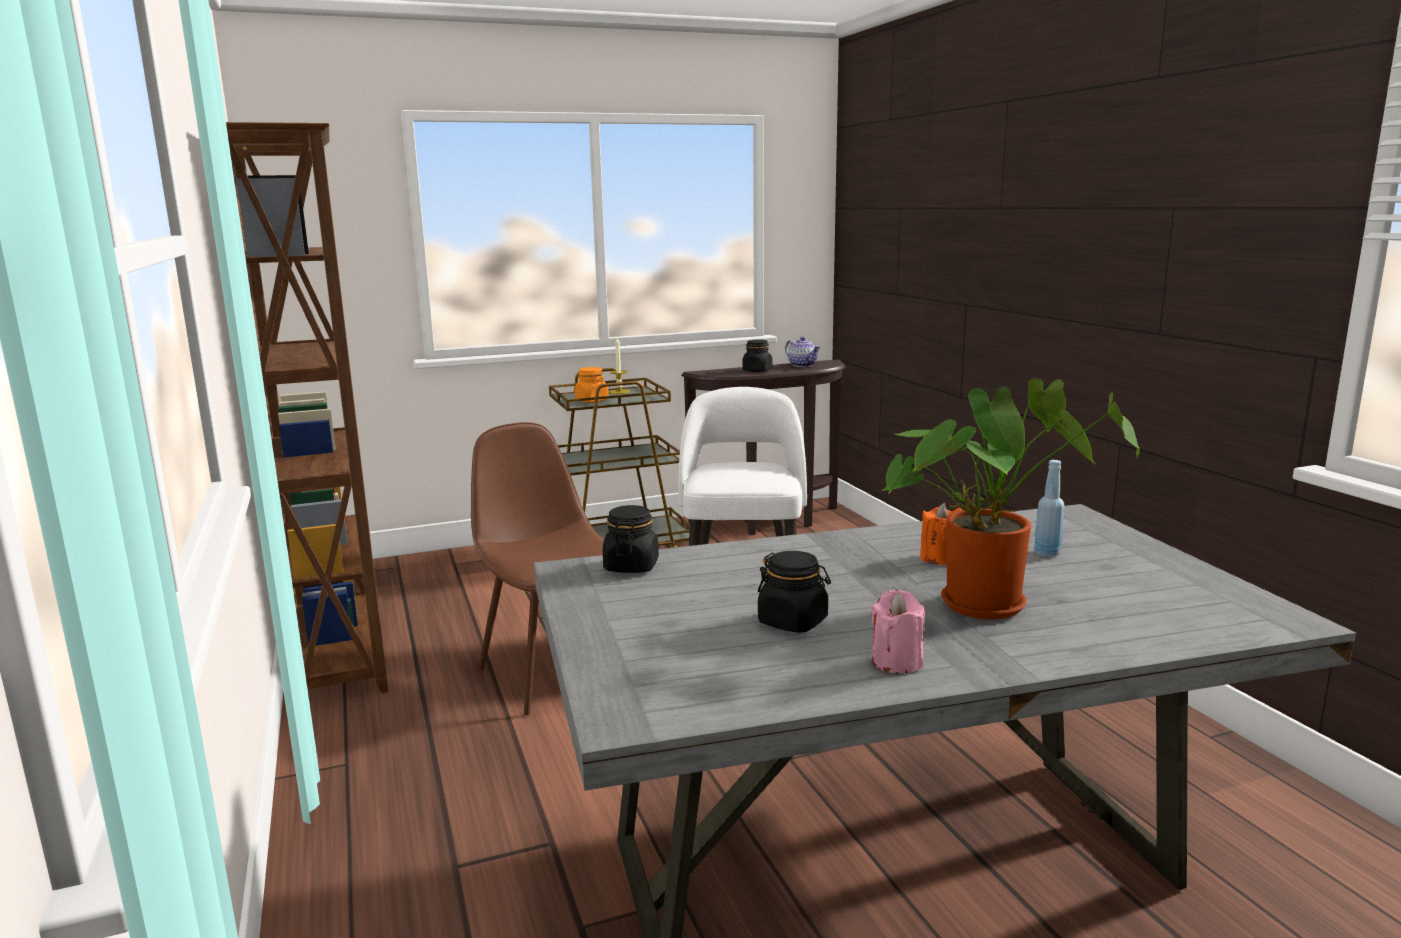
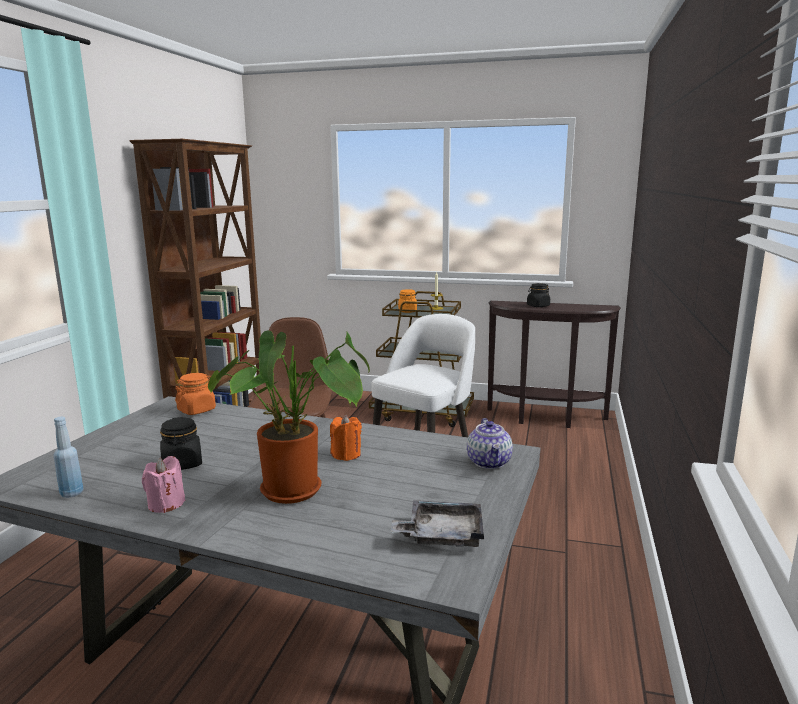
camera: 35 degrees right, 0 degrees up
(631, 566) = (197, 410): black jar -> orange jar
(803, 365) = (579, 306): teapot -> teapot (489, 462)
(1047, 553) = (419, 473): blue bottle -> blue bottle (72, 493)
(1195, 592) = (442, 535): none -> grey tray

